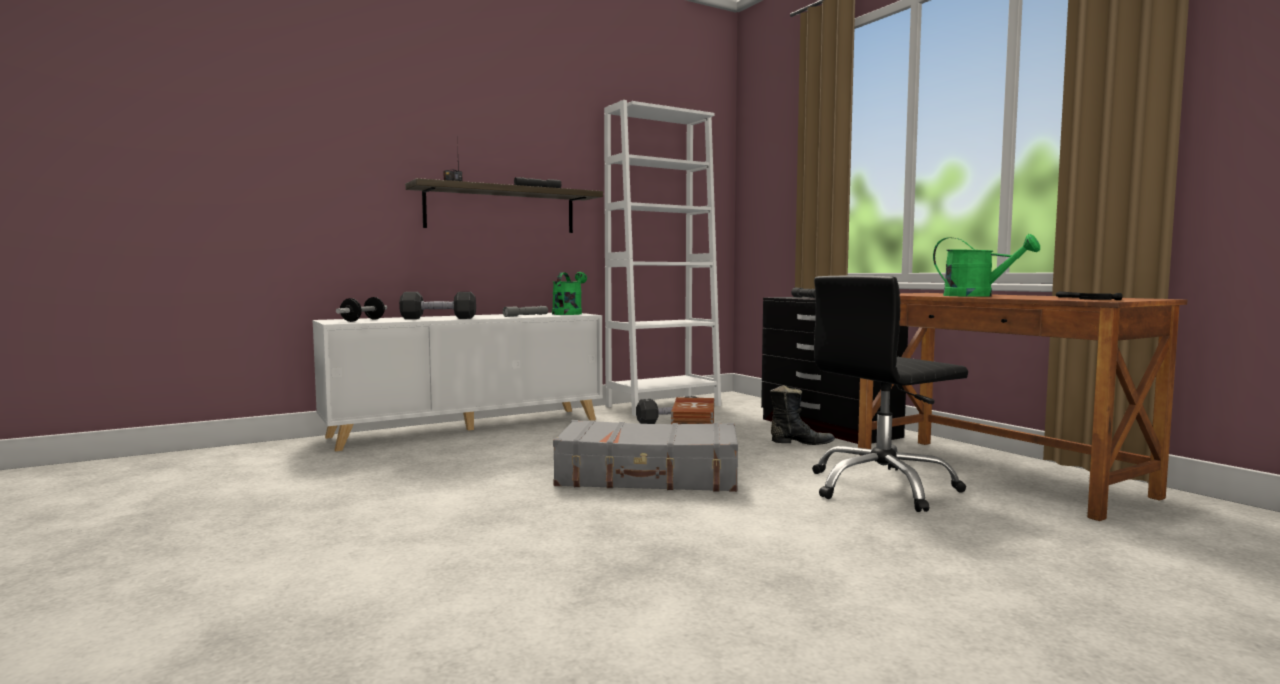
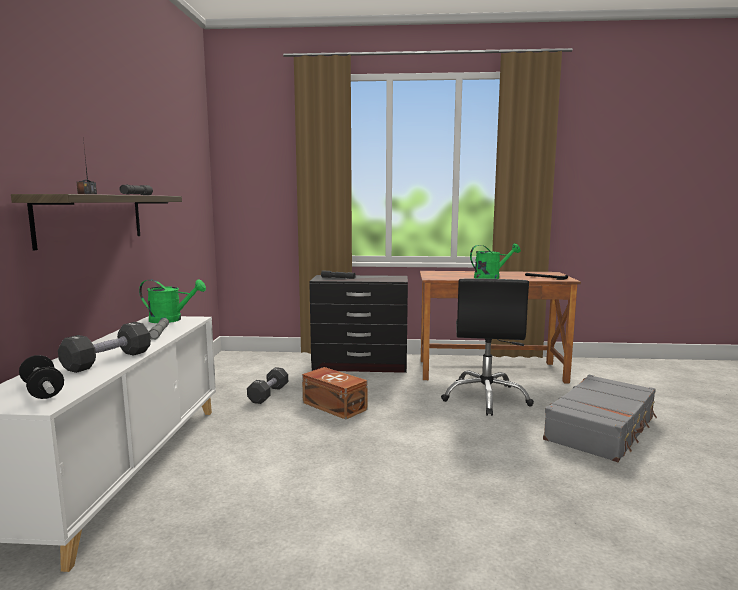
camera: 55 degrees left, 5 degrees up
(569, 313) = (171, 320): green watering can -> green watering can turned 135 degrees clockwise
(649, 477) = (393, 444): grey suitcase -> grey suitcase (601, 429)
(663, 406) = (217, 380): white bookcase -> none
(800, 443) = (380, 382): black boot -> none

